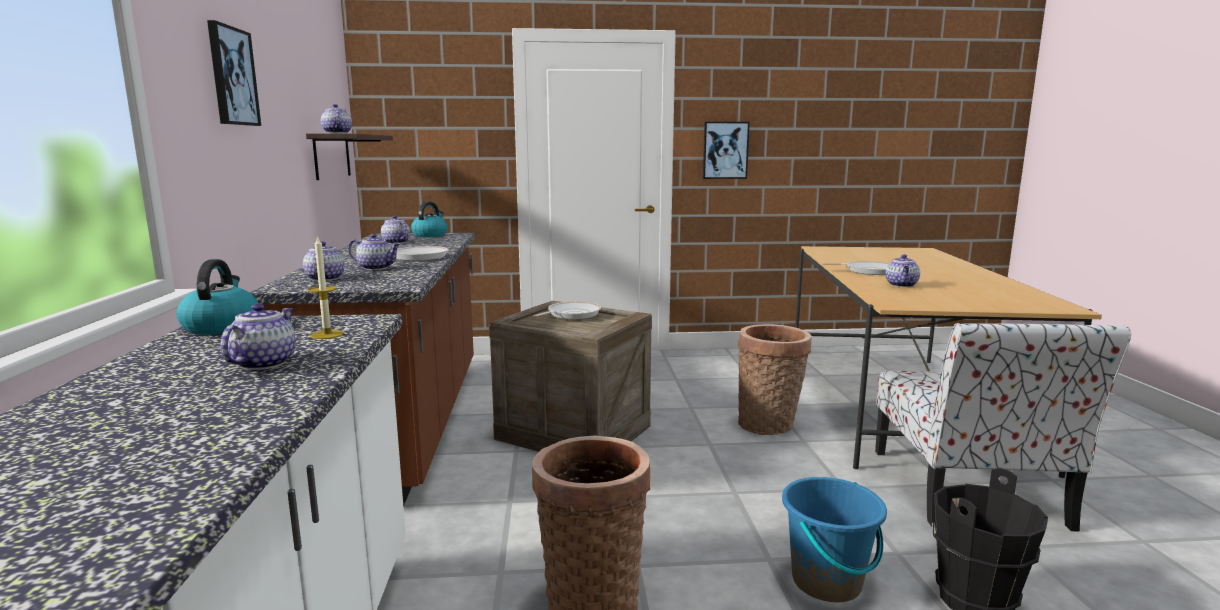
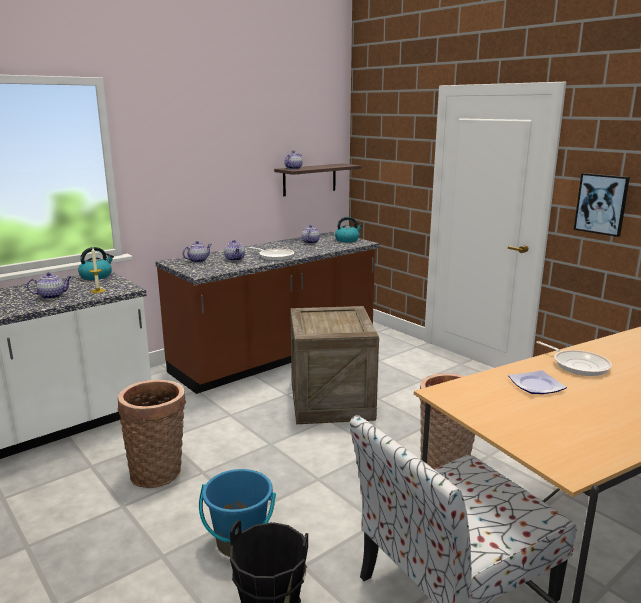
camera: 55 degrees right, 5 degrees up
(232, 76) = (192, 147): picture -> none
(571, 314) = (338, 319): frying pan -> none
(902, 285) = (536, 386): teapot -> plate

